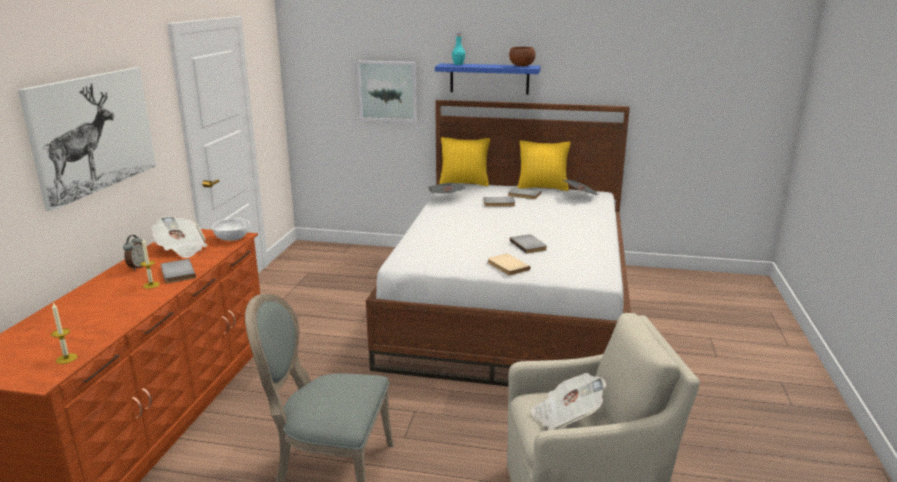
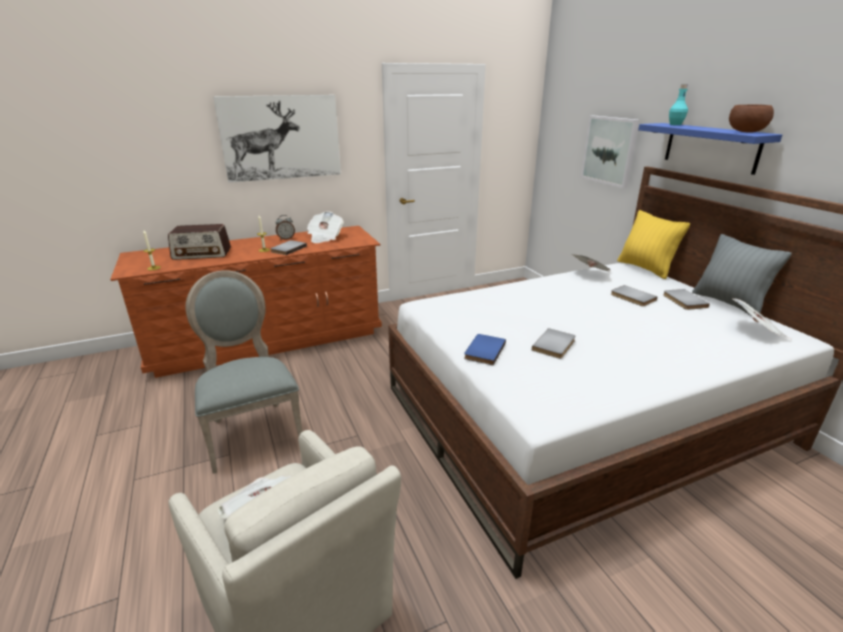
camera: 55 degrees right, 5 degrees up
(80, 321) = (202, 254): none -> radio
(232, 238) = (360, 241): white bowl -> none
(506, 266) = (483, 350): beige book -> blue book
(542, 188) = (728, 303): yellow pillow -> grey pillow

